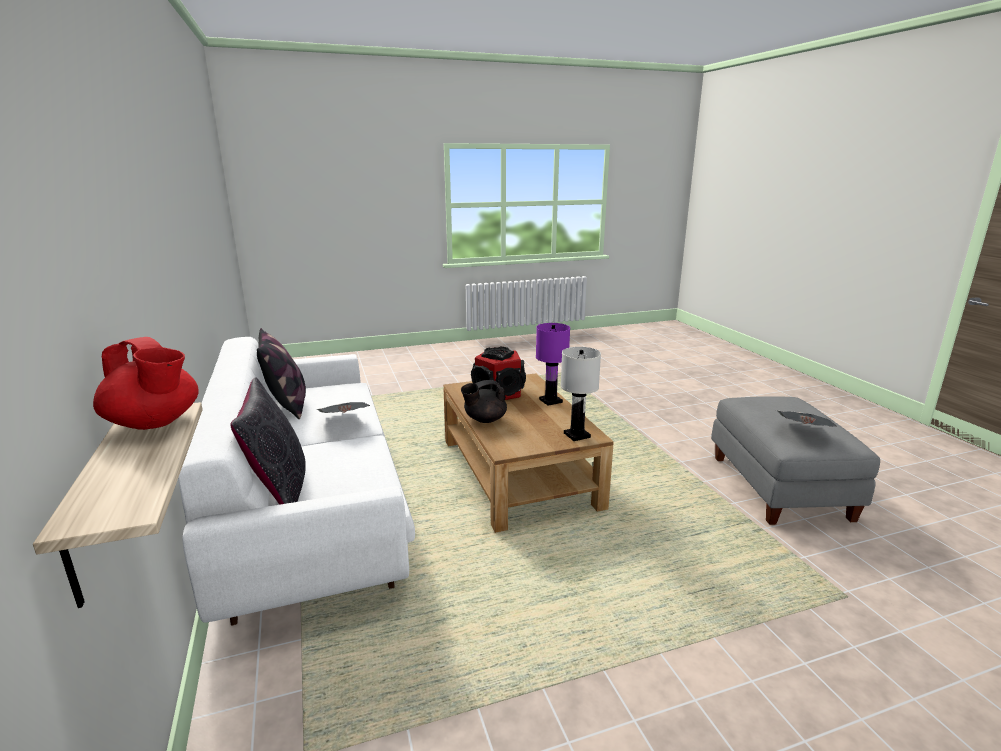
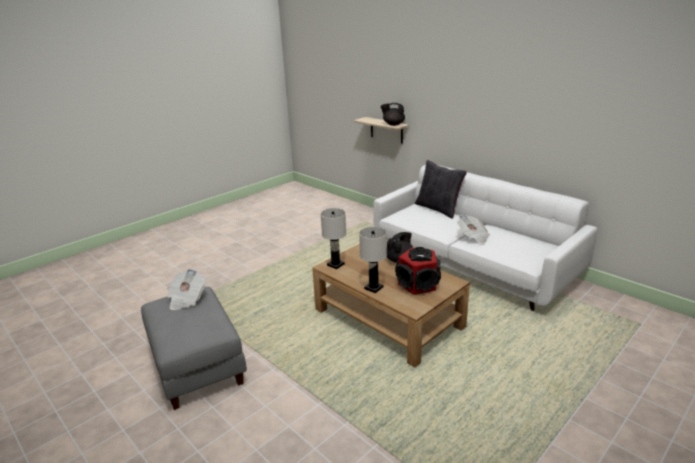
camera: 155 degrees right, 5 degrees up
(155, 423) = (393, 124): red teapot -> black teapot
(287, 405) = (526, 238): pillow -> none
(550, 400) = (373, 288): purple table lamp -> white table lamp

